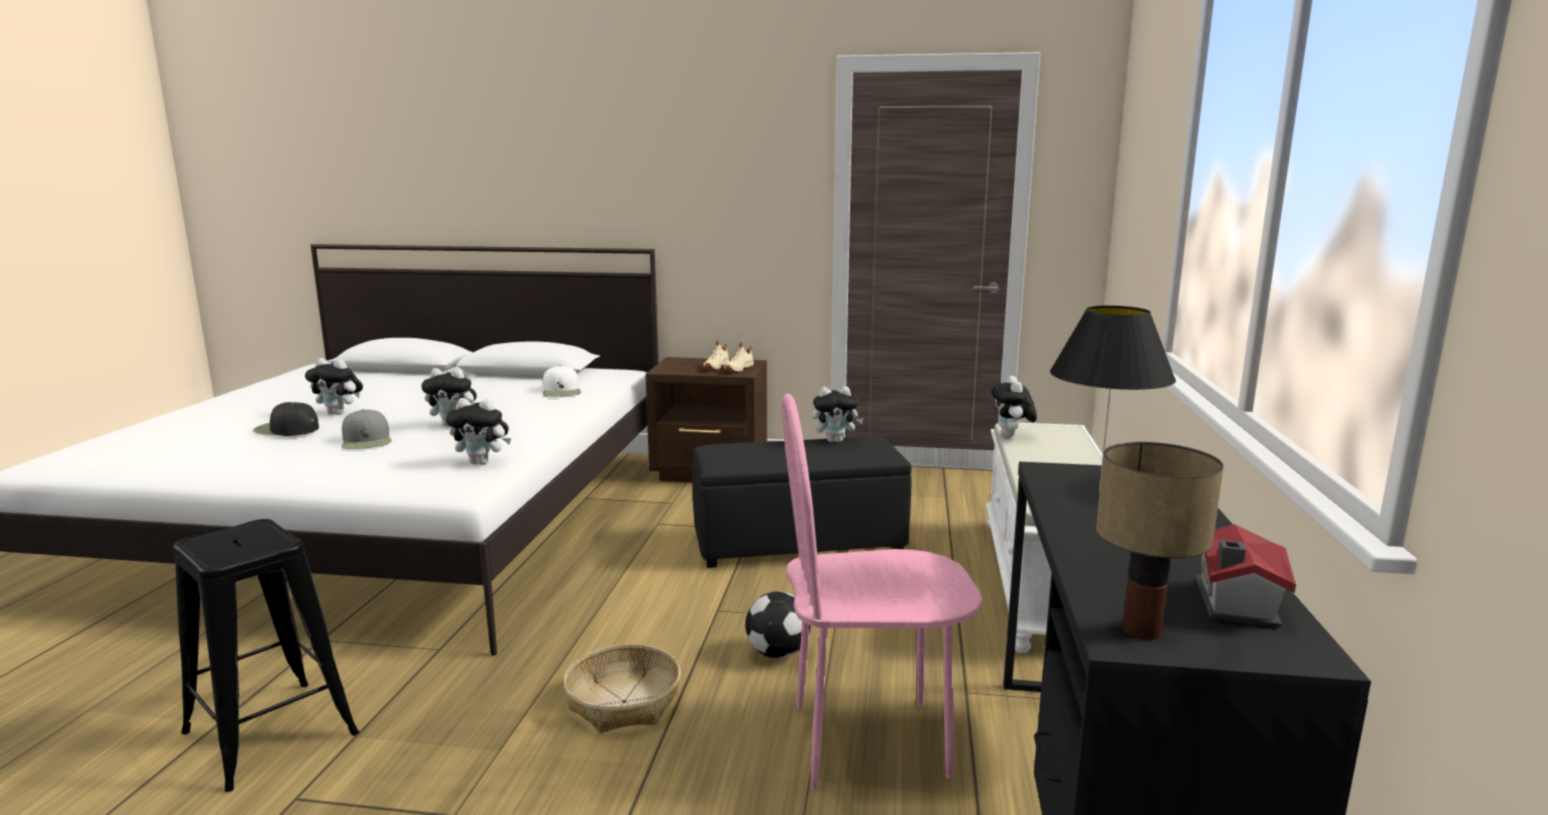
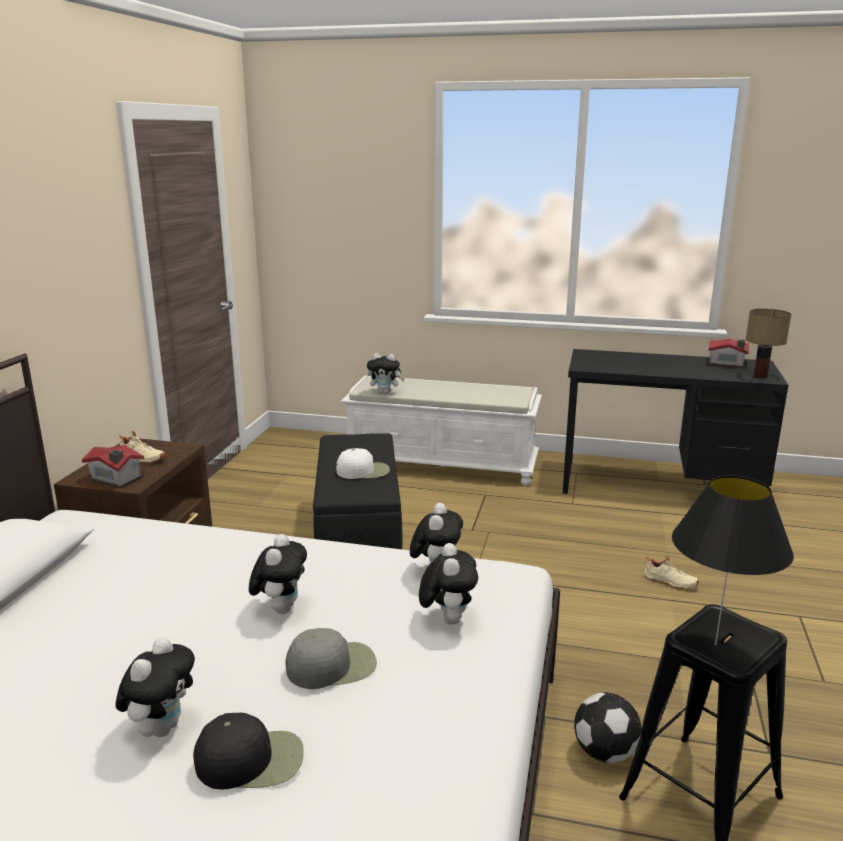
camera: 85 degrees left, 5 degrees up
(286, 429) = (251, 760): black cap -> black cap turned 120 degrees counterclockwise
(562, 391) = (148, 550): white cap -> white cap (363, 471)
(624, 702) = (607, 612): basket -> none
(672, 366) = (116, 479): none -> toy house
(738, 369) = (162, 449): beige shoe -> beige shoe (669, 582)
(778, 653) = (536, 554): football -> football (604, 752)
(835, 441) = (337, 448): plush toy -> plush toy (447, 619)
(870, 742) = (627, 533): pink chair -> none
(1099, 491) = (613, 363): black table lamp -> black table lamp (715, 645)

